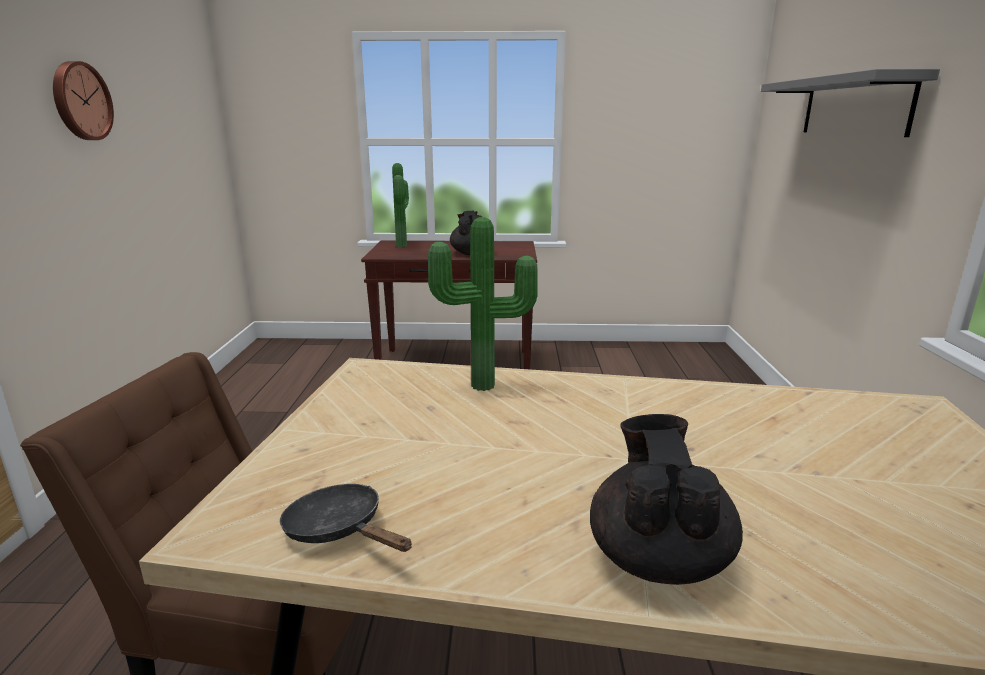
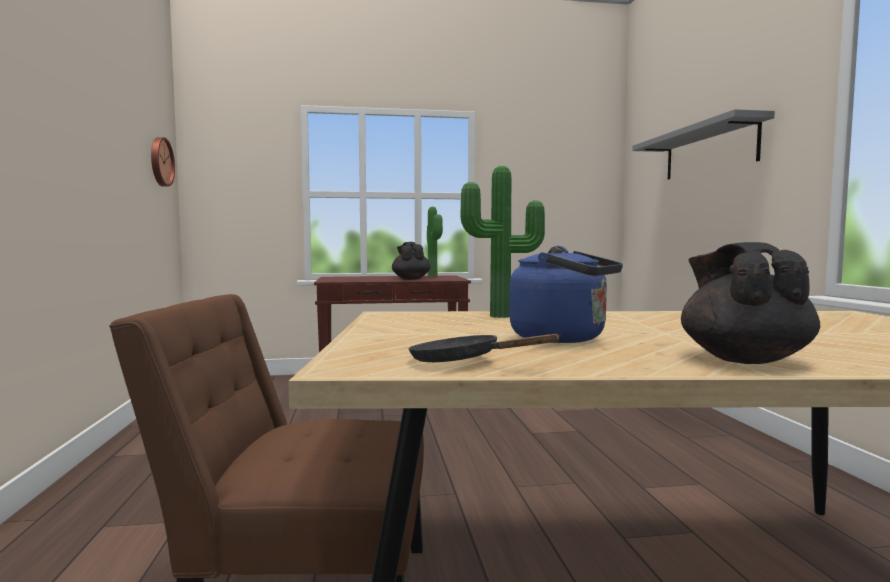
camera: 10 degrees left, 15 degrees down
(80, 101) = (81, 121): wall clock -> wall clock (160, 162)
(403, 245) = (345, 277): potted plant -> potted plant (434, 276)
(500, 467) = (564, 338): none -> blue kettle

